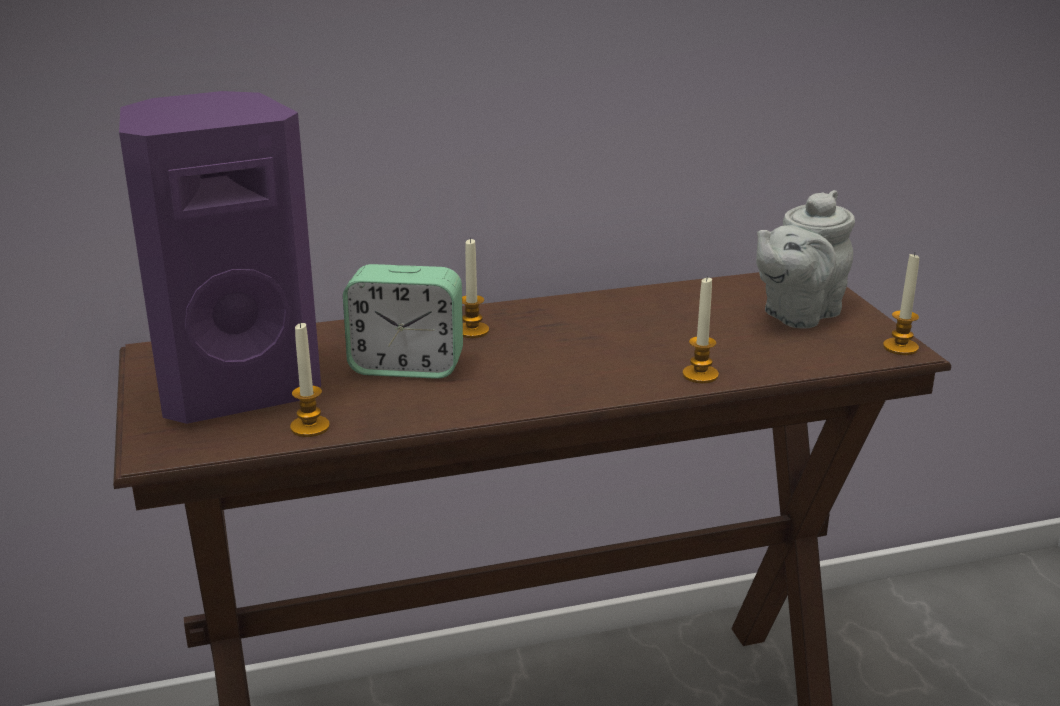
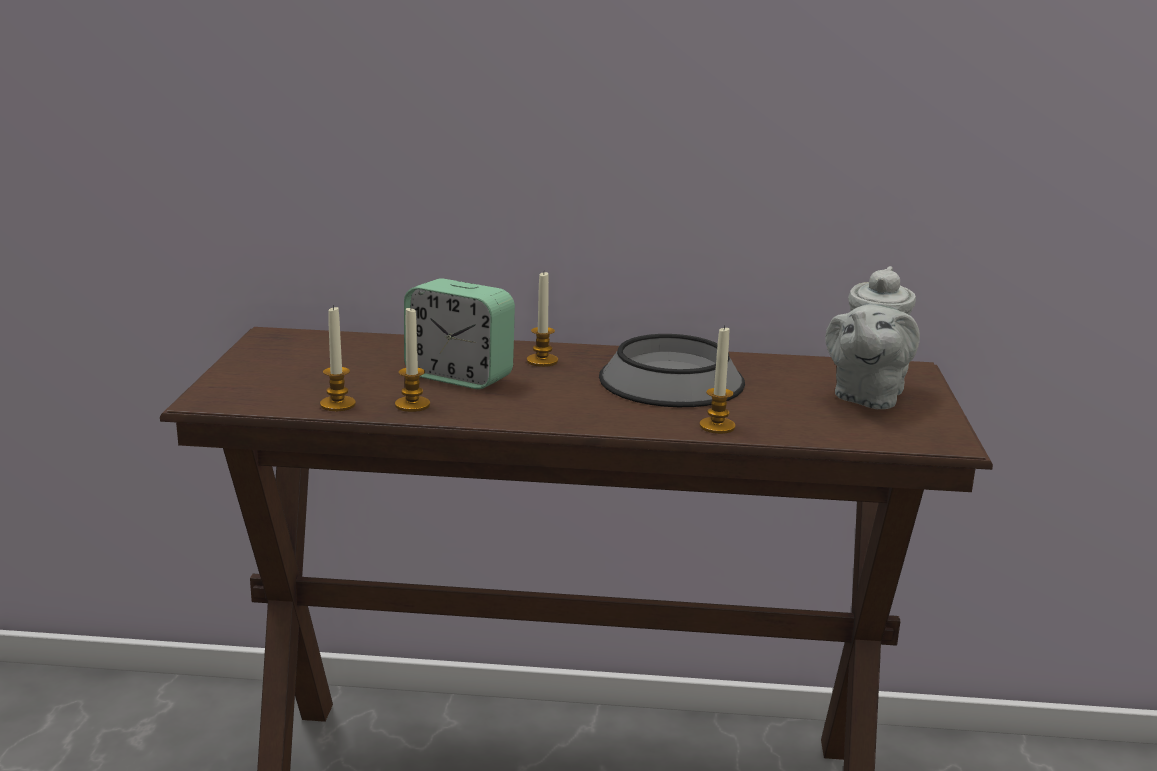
camera: 20 degrees right, 5 degrees down
(235, 389) = (306, 369): purple speaker -> none
(612, 329) = (671, 380): none -> bowl
(797, 314) = (866, 396): grey teapot -> grey teapot turned 45 degrees counterclockwise
(900, 347) = (946, 439): candle -> candle (412, 405)

